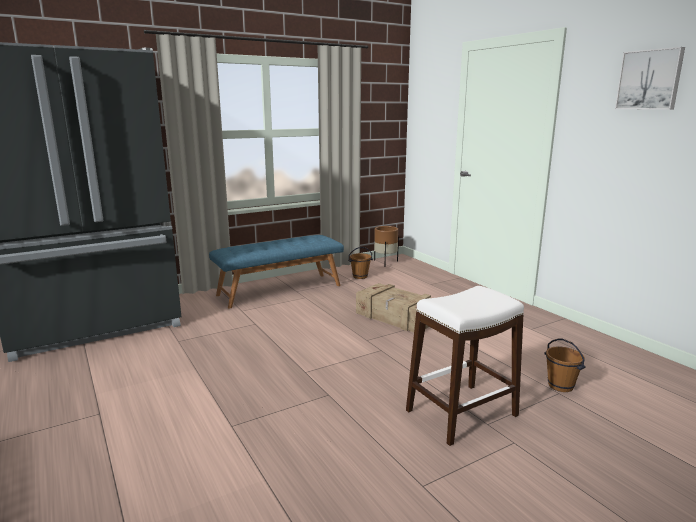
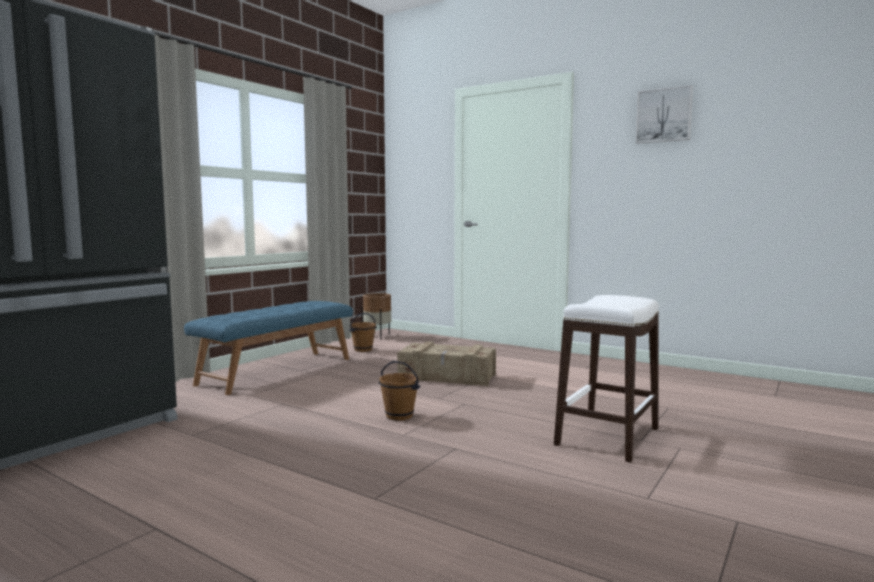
camera: 25 degrees left, 10 degrees down
(560, 386) = (663, 402): brown bucket -> brown bucket (399, 416)

